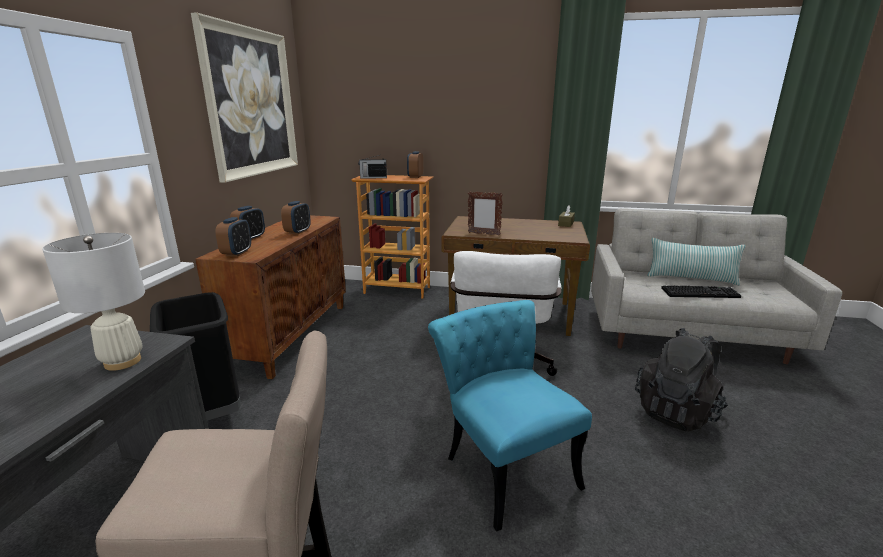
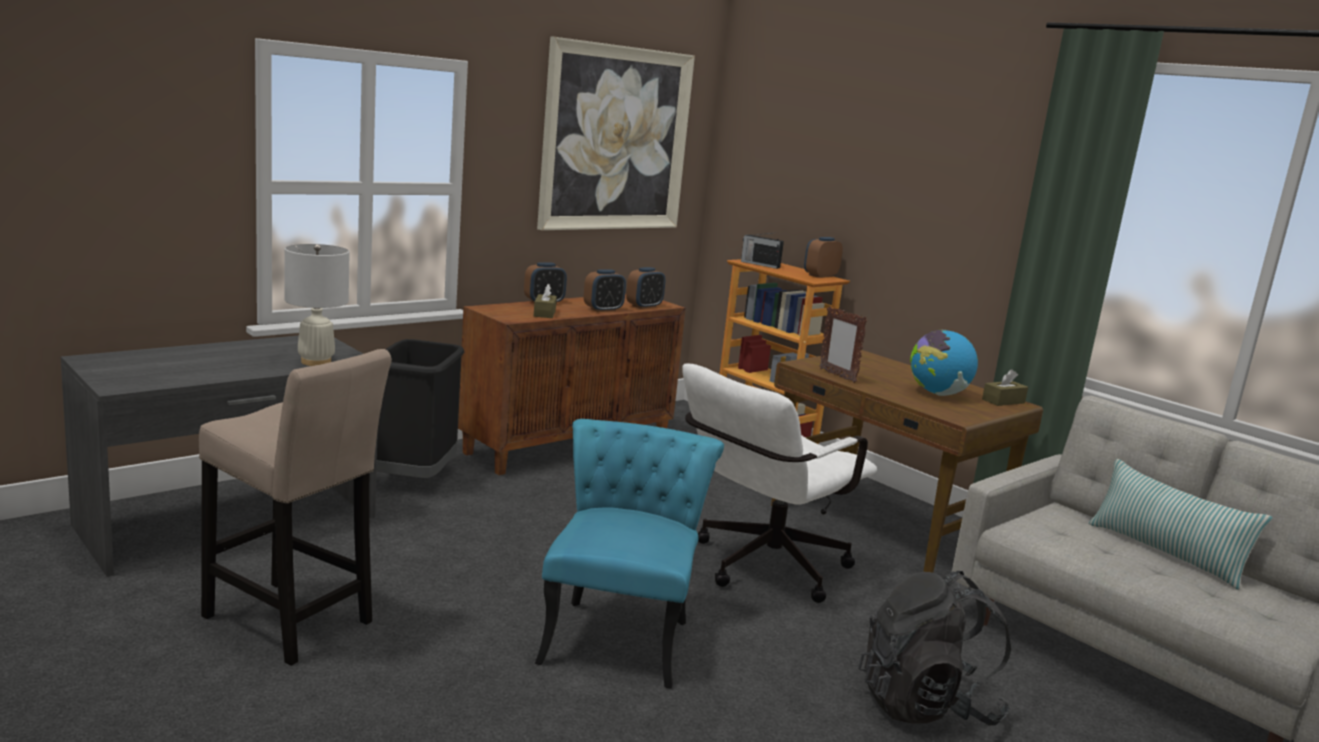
camera: 35 degrees right, 5 degrees down
(237, 253) = (506, 312): alarm clock -> alarm clock (644, 306)
(266, 246) = (544, 313): none -> brown tissue box
(539, 229) = (937, 394): none -> globe
(700, 293) = (1126, 568): keyboard -> none

